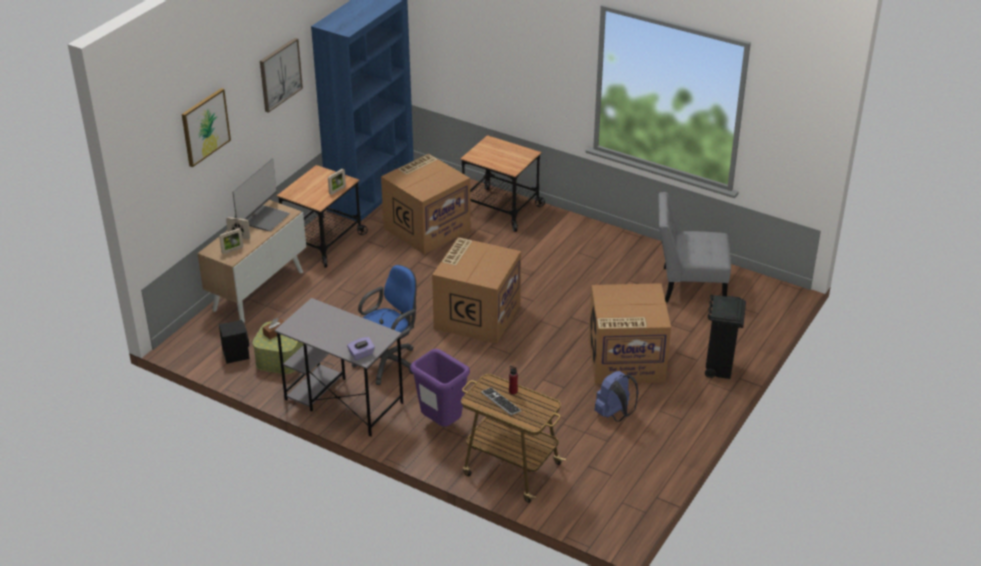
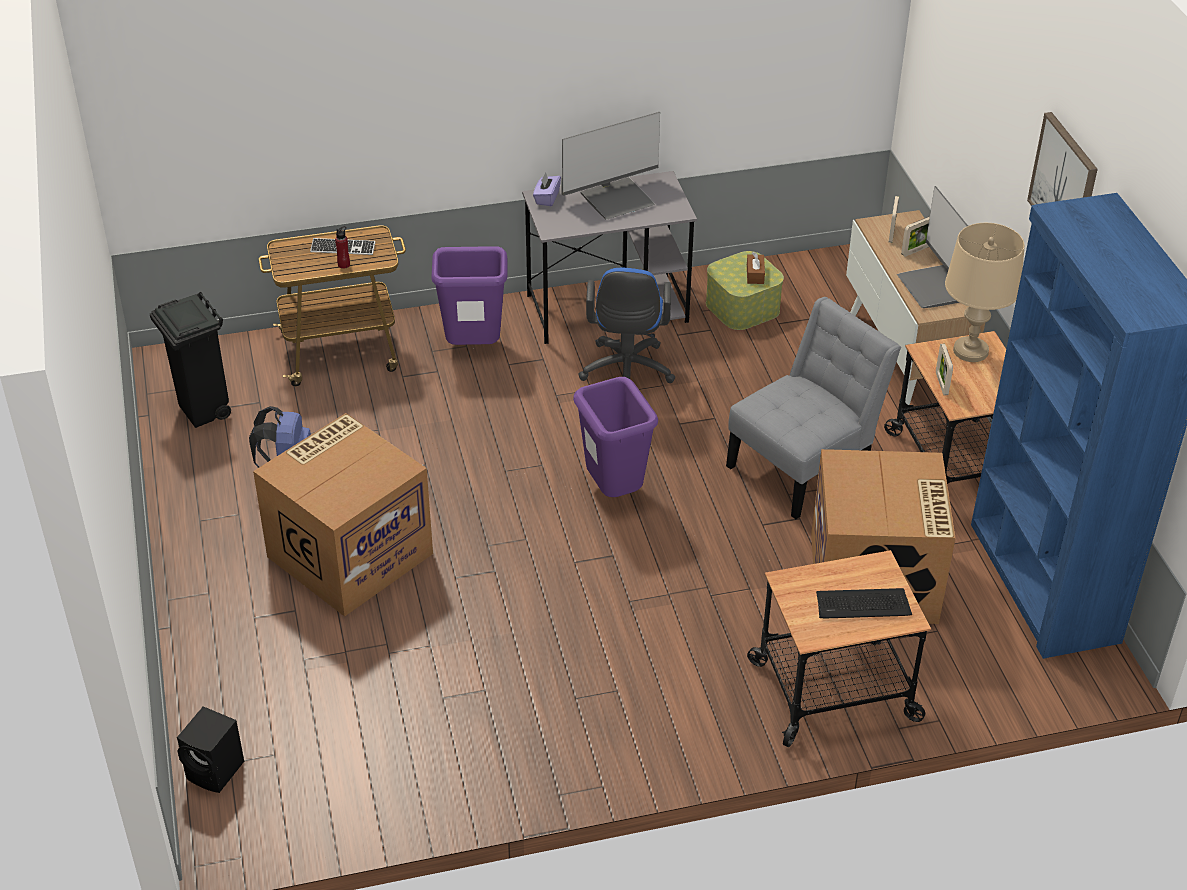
camera: 135 degrees right, 5 degrees up
(205, 127) = (980, 78): picture -> none
(236, 354) = (792, 283): black speaker -> black speaker (216, 771)
(301, 194) = (970, 351): none -> beige table lamp
(329, 331) = (616, 199): none -> monitor
(476, 315) = (614, 493): cardboard box -> purple trash can
(498, 151) = (862, 605): none -> keyboard
(689, 285) = (385, 744): grey chair -> grey chair (804, 467)
(719, 369) = (211, 623): black trash can -> black trash can (204, 411)

